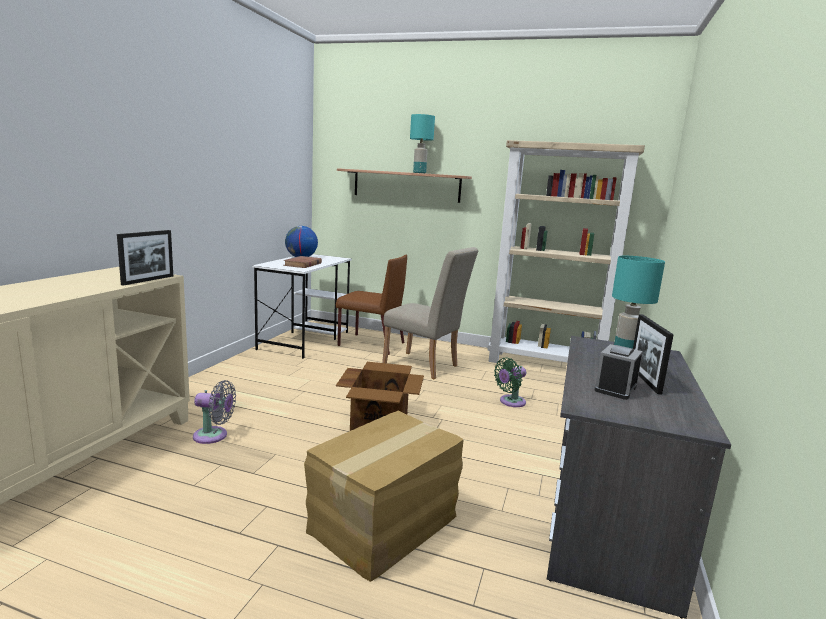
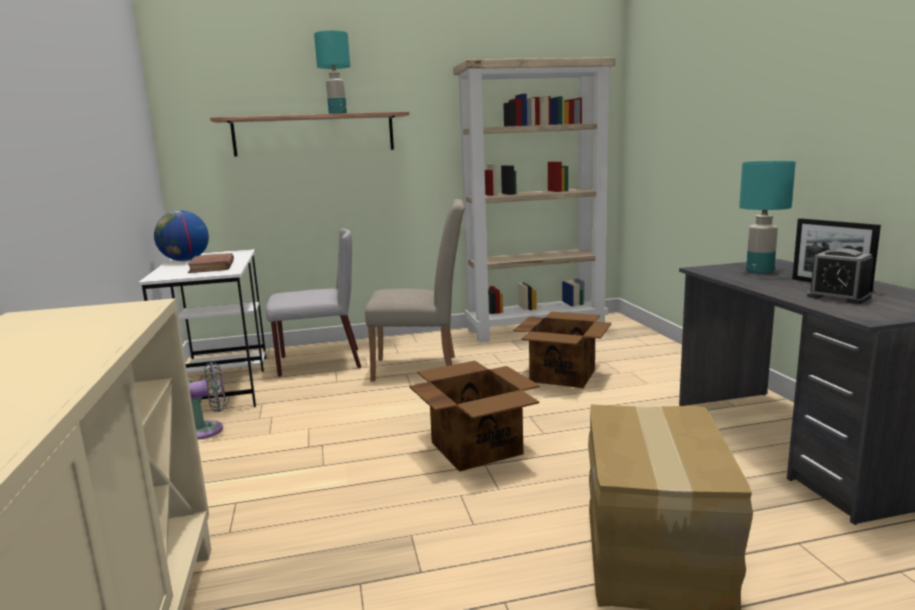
camera: 30 degrees left, 0 degrees up
(148, 280) = (143, 315): picture frame -> none
(214, 436) = (287, 552): grey fan -> grey fan (208, 430)
(370, 344) = (318, 363): brown chair -> grey chair
(510, 402) = (563, 375): green fan -> cardboard box
(615, 389) = (838, 297): alarm clock -> alarm clock turned 45 degrees counterclockwise

